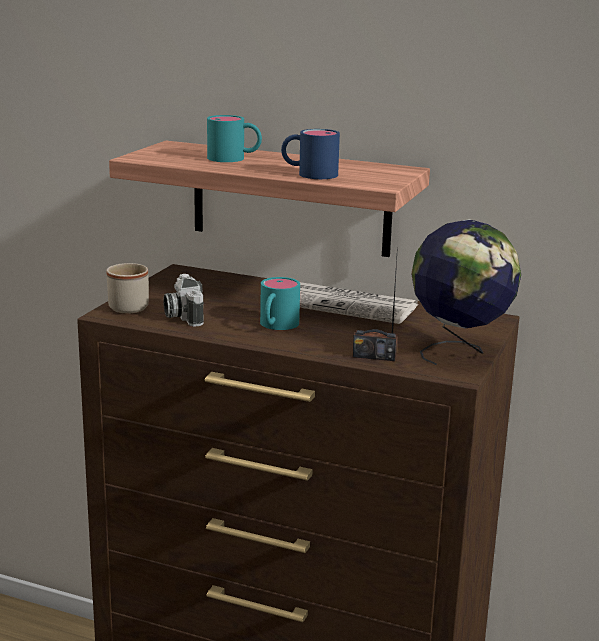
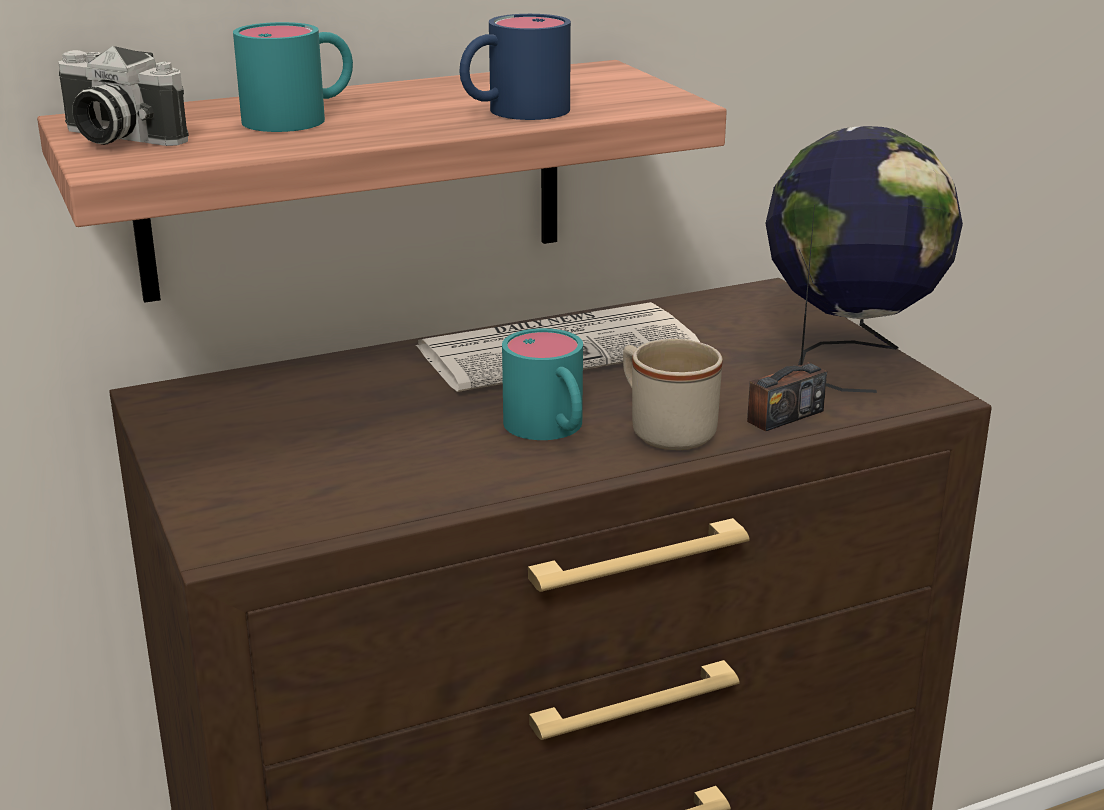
camera: 45 degrees left, 5 degrees up
(130, 305) = (229, 506): beige mug -> beige mug (664, 429)
(182, 315) = (366, 481): camera -> camera (115, 138)

